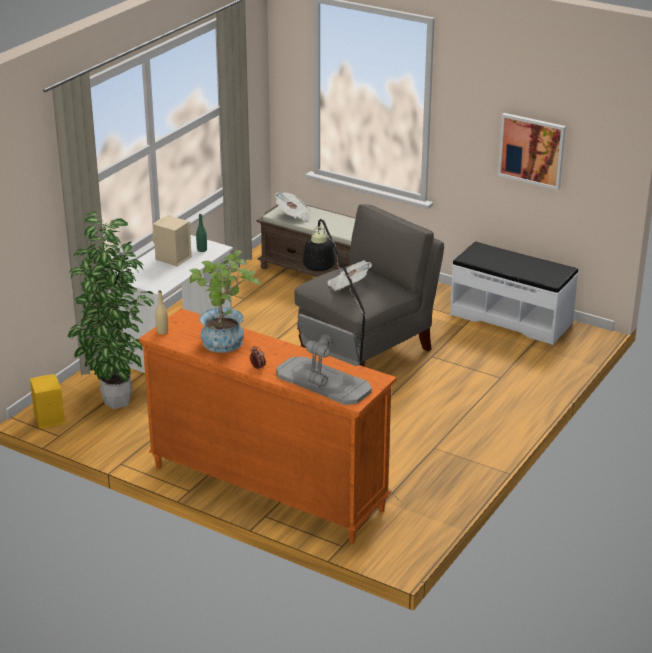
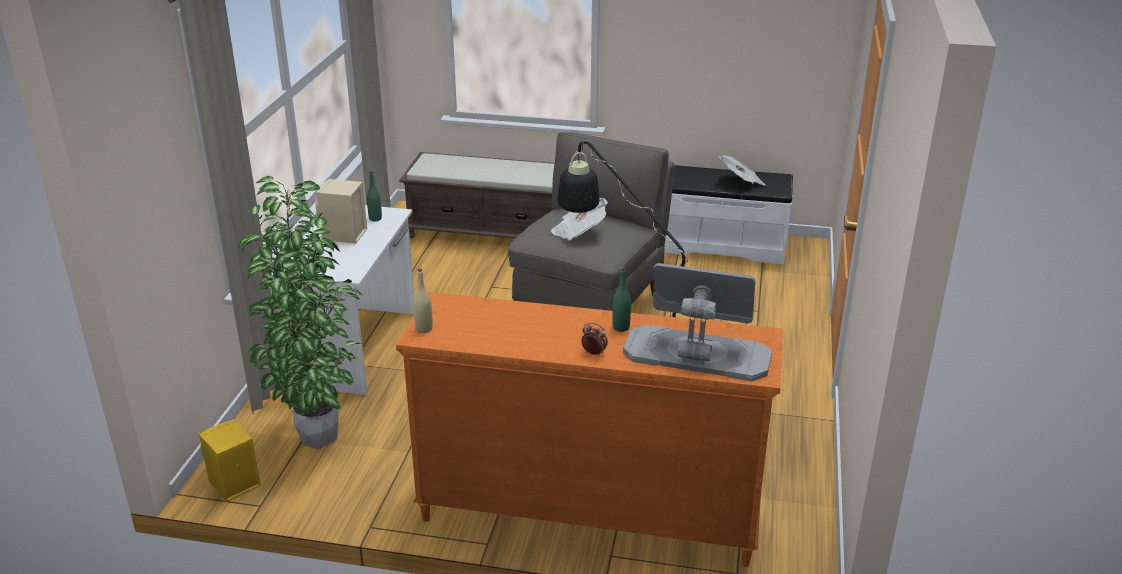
camera: 20 degrees left, 0 degrees up
(224, 345) = (525, 330): potted plant -> none
(288, 355) = (621, 327): none -> green bottle
(294, 216) = (443, 168): newspaper -> newspaper (741, 182)
(532, 150) = (732, 45): picture -> none

